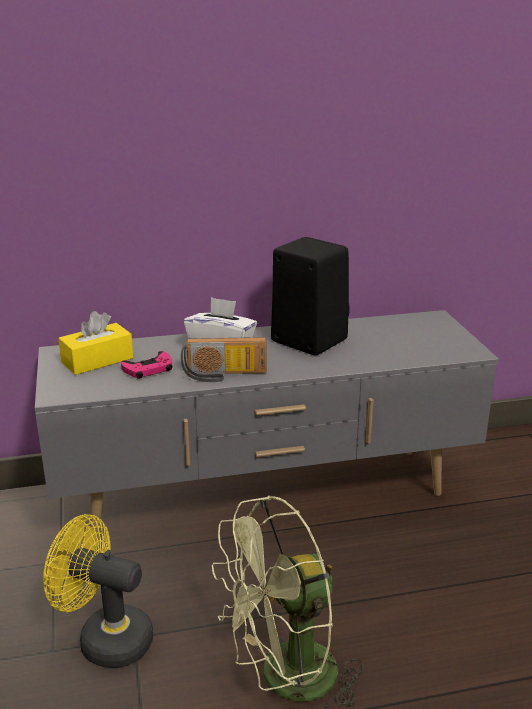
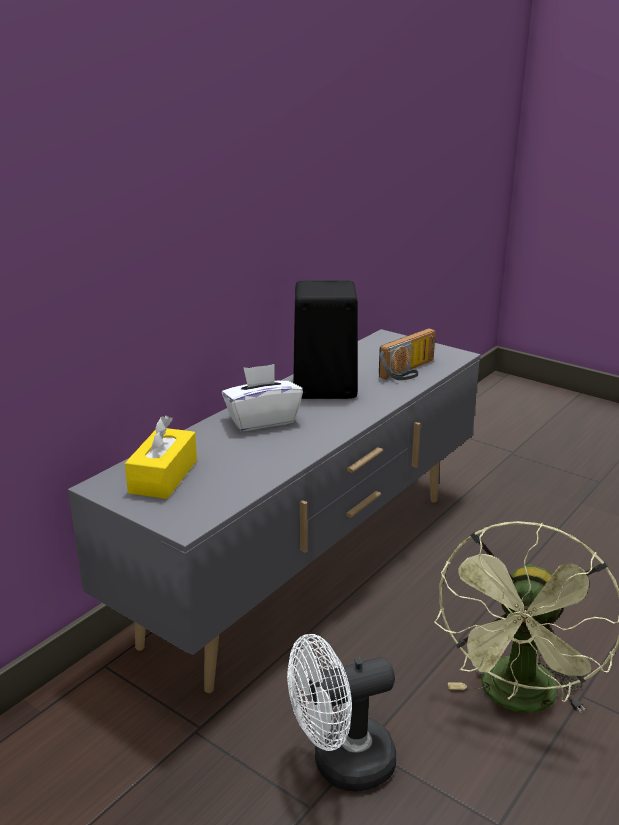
camera: 40 degrees left, 0 degrees up
(105, 638) = (341, 764): yellow fan -> white fan
(148, 369) = (232, 464): pink game controller -> none
(224, 375) = (310, 443): radio -> radio (410, 371)

